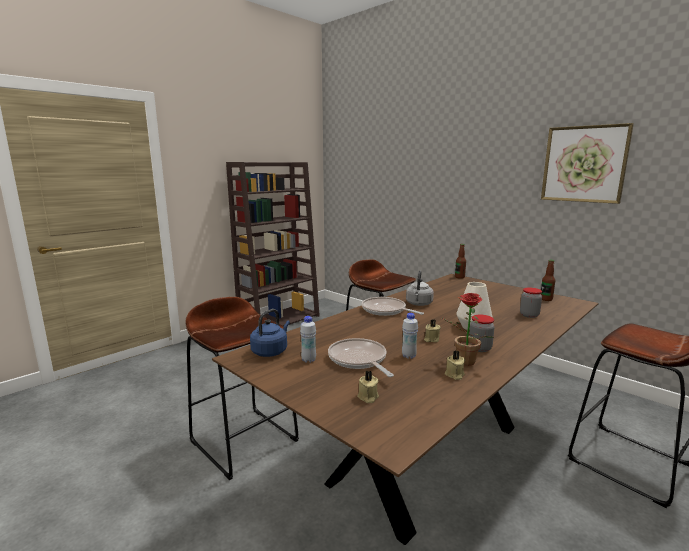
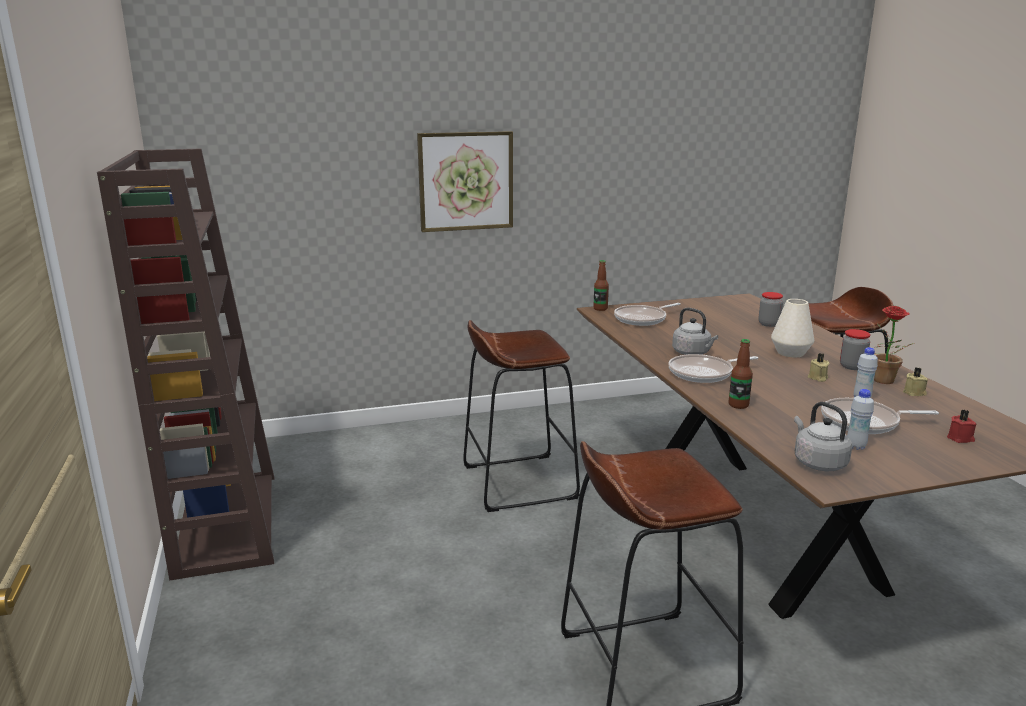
camera: 60 degrees left, 5 degrees up
(271, 351) = (817, 462): blue kettle -> grey kettle
(368, 397) = (960, 438): beige candle -> red candle
(461, 287) = (643, 319): none -> frying pan
(546, 299) = (724, 304): bottle -> bottle (738, 405)
(584, 164) = (660, 133): picture -> picture (466, 181)

